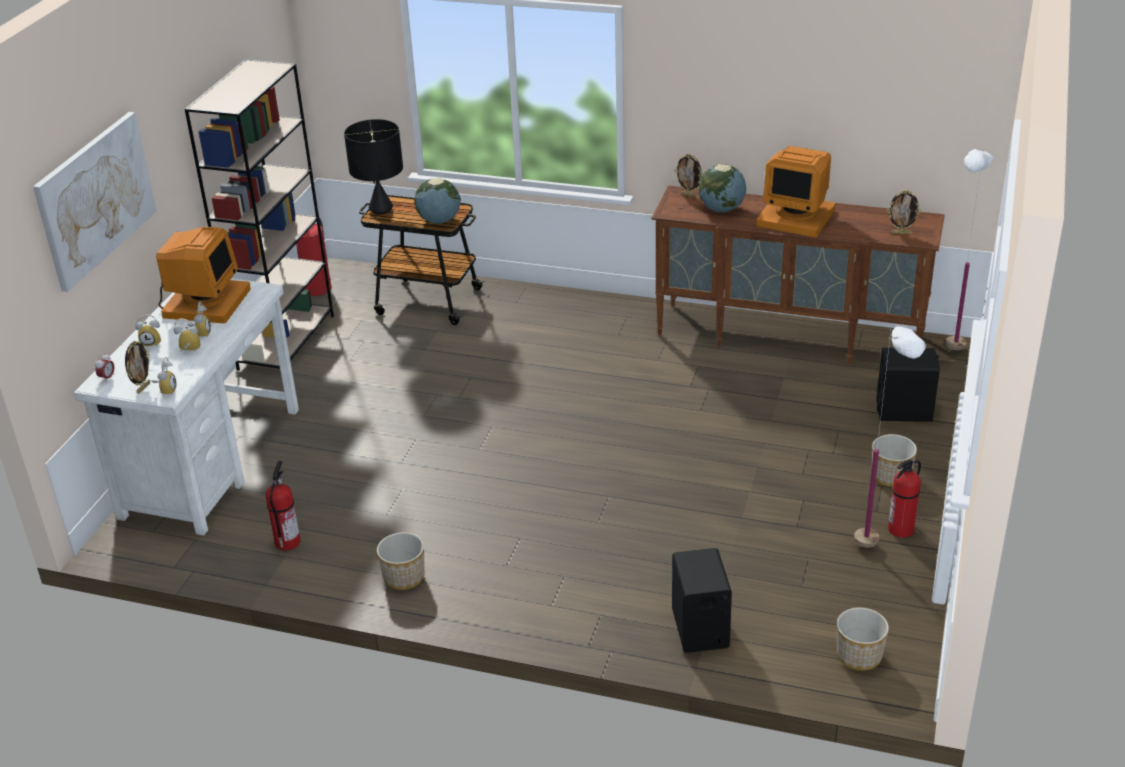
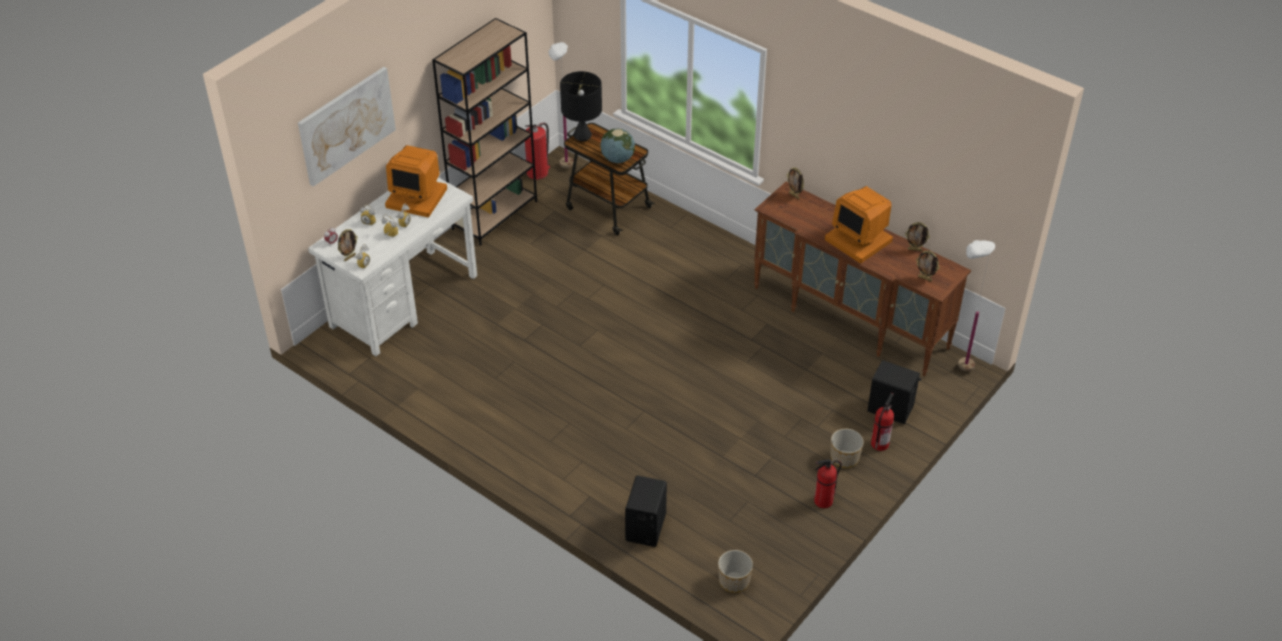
camera: 20 degrees right, 10 degrees up
(205, 302) = (417, 197): monitor -> monitor turned 75 degrees clockwise
(287, 541) = (424, 377): fire extinguisher -> fire extinguisher (879, 443)
(404, 577) = (483, 428): planter -> none
(721, 209) = (809, 216): globe -> none
(866, 211) = (915, 249): none -> picture frame
(874, 558) = (791, 516): white floor lamp -> white floor lamp (565, 174)

